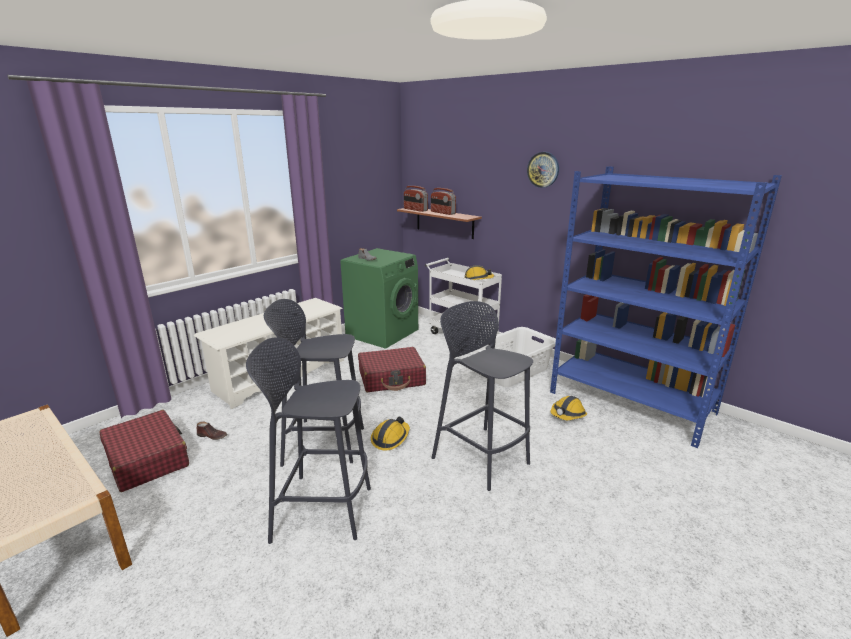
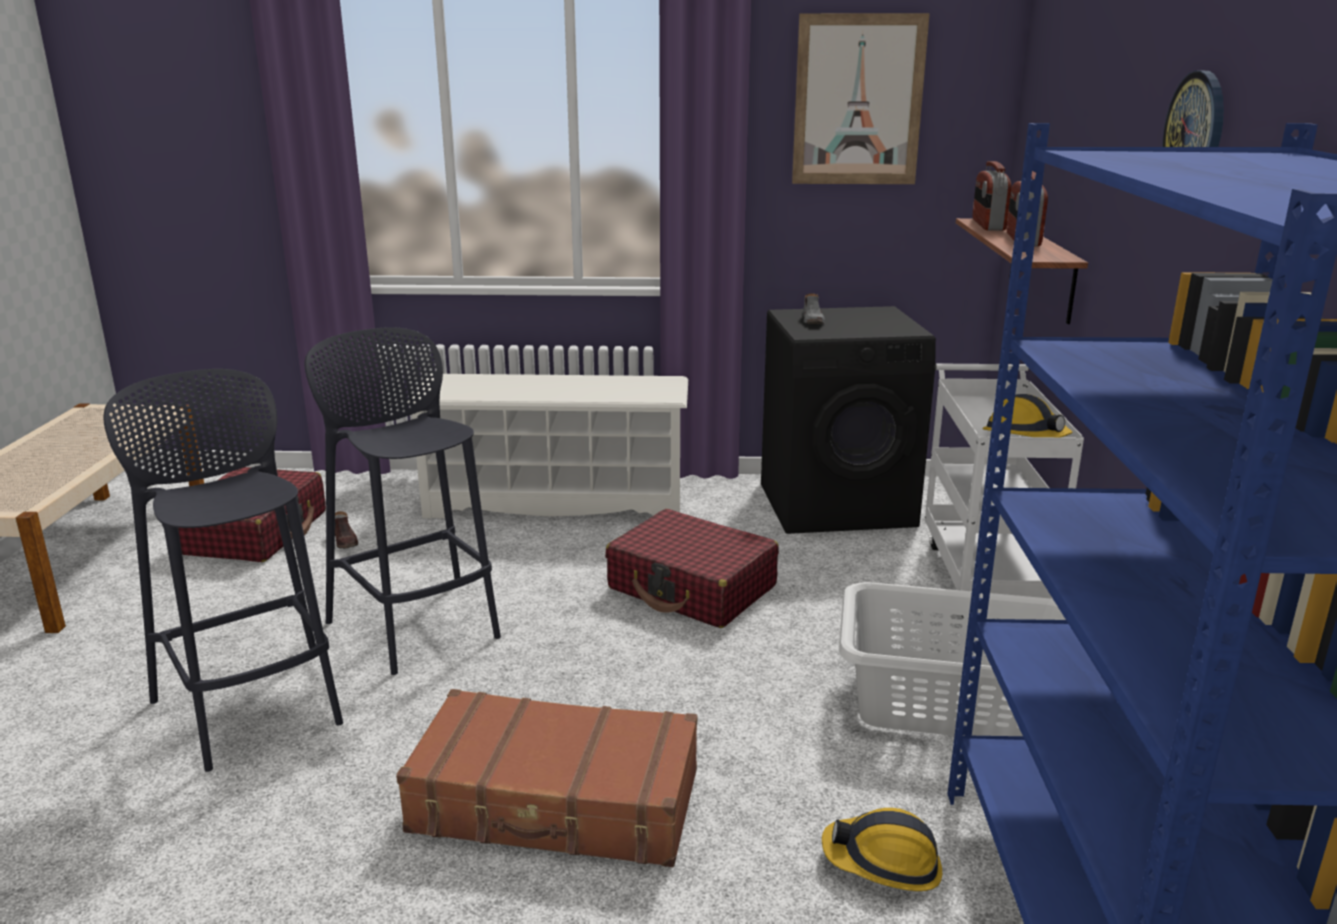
camera: 50 degrees right, 0 degrees up
(355, 165) = (858, 100): none -> picture
(383, 333) = (837, 505): green washing machine -> black washing machine
(390, 438) = (502, 676): hard hat -> none
(481, 457) = (556, 803): grey stool -> brown suitcase

